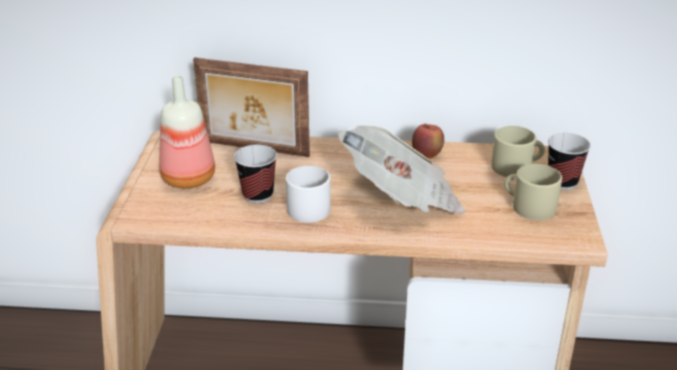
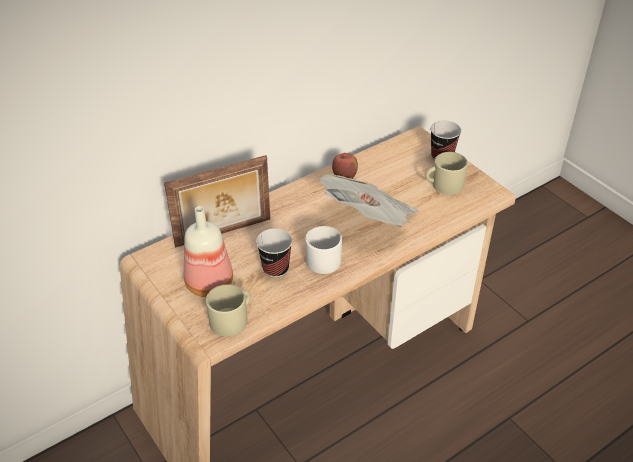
camera: 40 degrees left, 10 degrees up
(516, 167) = (405, 158): beige mug -> beige mug (232, 319)

